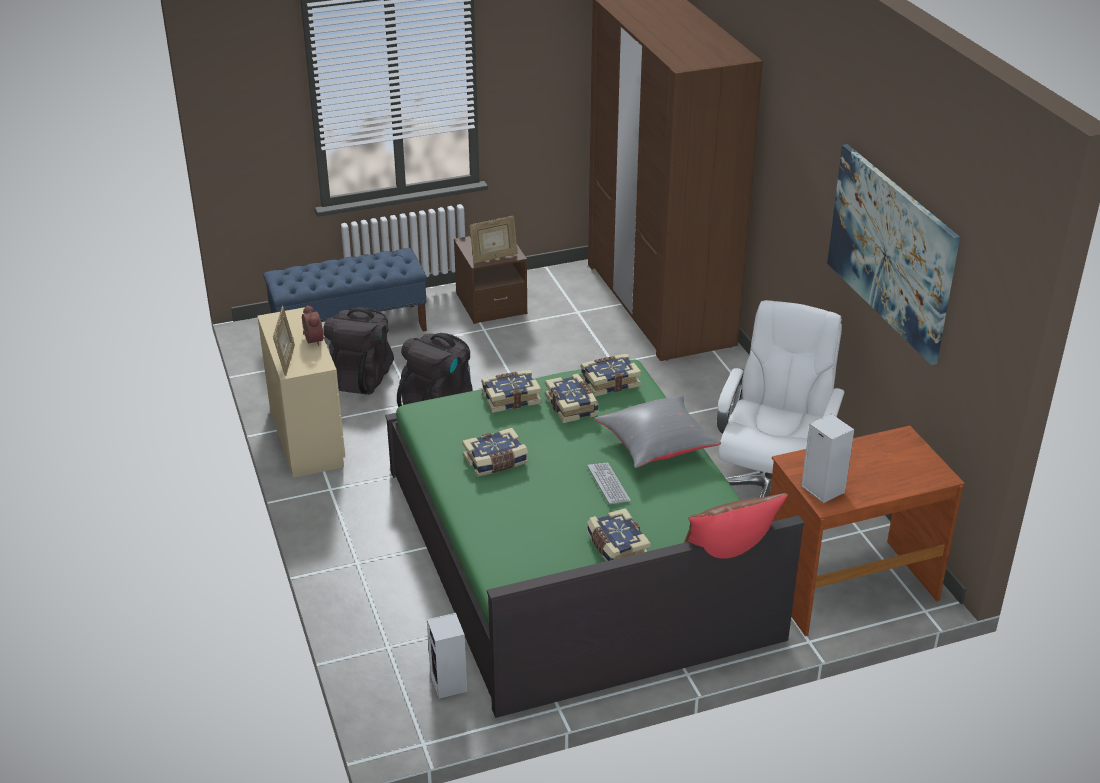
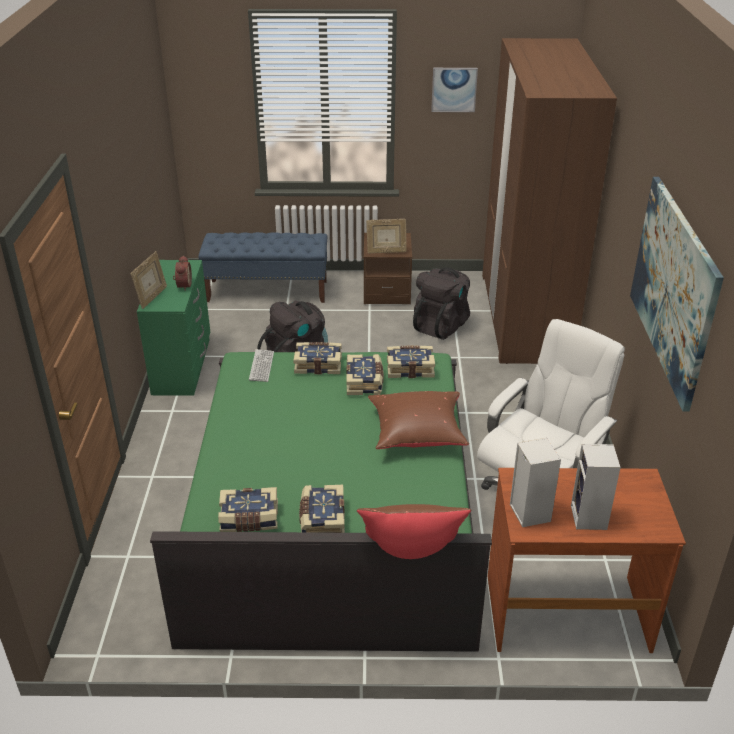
camera: 20 degrees right, 0 degrees up
(308, 437) = (183, 366): beige dresser -> green dresser
(361, 377) = (252, 328): black backpack -> black backpack (441, 325)
(450, 684) = (154, 605): speaker -> speaker (590, 518)
(495, 462) = (269, 416): book -> book (249, 519)
(541, 58) = (454, 89): none -> picture
(608, 484) = (352, 458): keyboard -> keyboard (261, 366)
(657, 447) = (417, 434): grey pillow -> brown pillow

